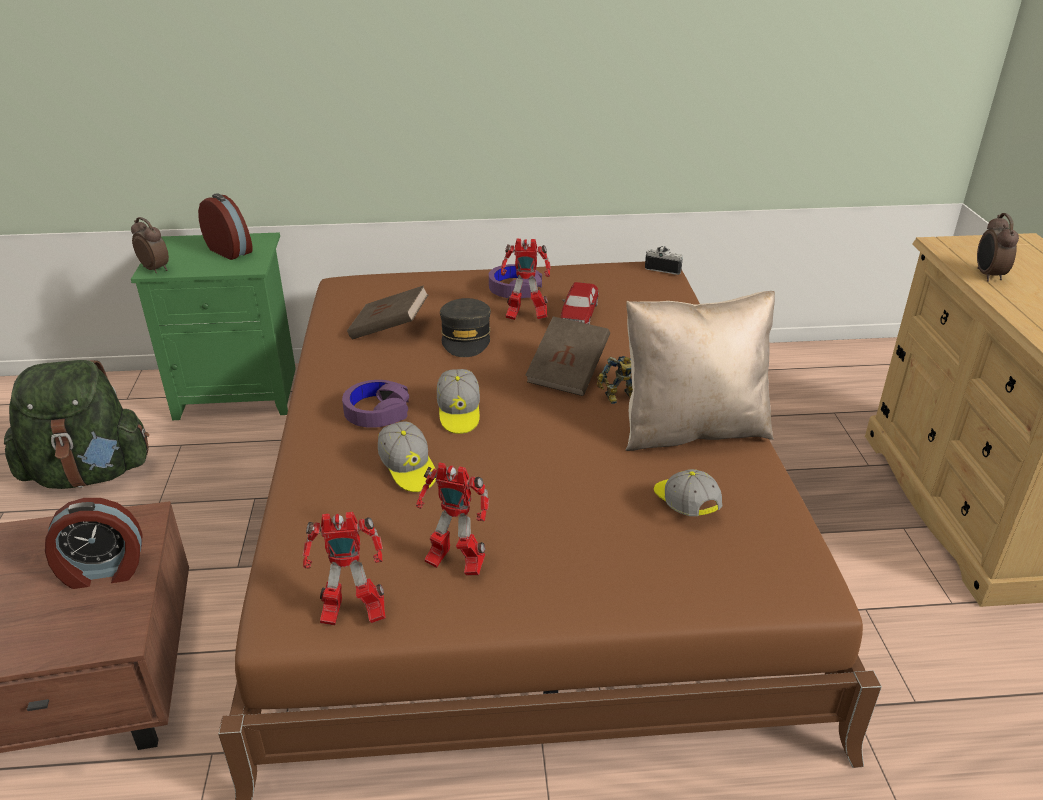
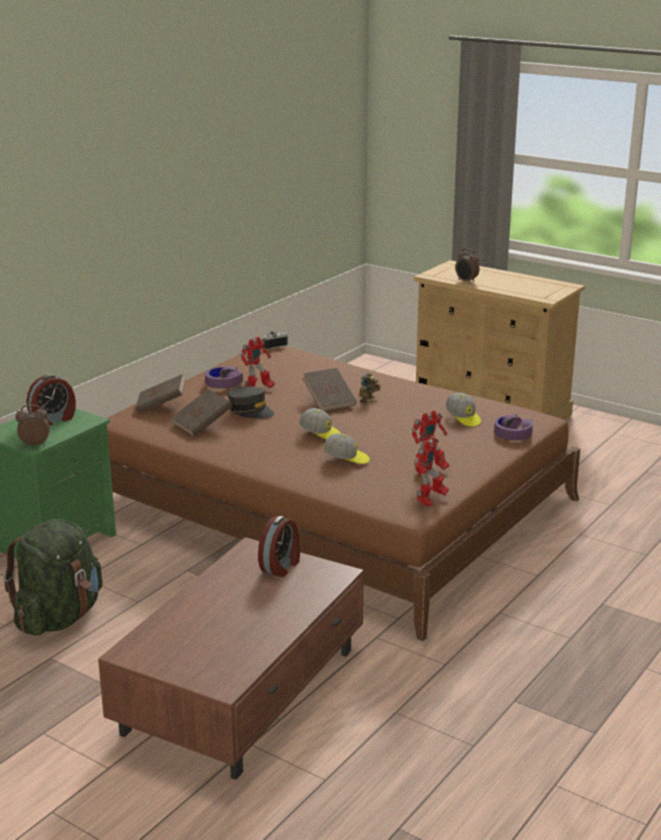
camera: 50 degrees left, 10 degrees down
(231, 250) = (53, 419): alarm clock -> alarm clock turned 150 degrees clockwise
(377, 411) = (284, 451): purple headphones -> purple headphones (513, 433)
(409, 286) = (161, 406): none -> brown book
(578, 314) = (282, 378): toy car -> none
(684, 504) = (463, 418): cap -> cap turned 135 degrees counterclockwise
(692, 429) = (416, 397): beige pillow -> none

